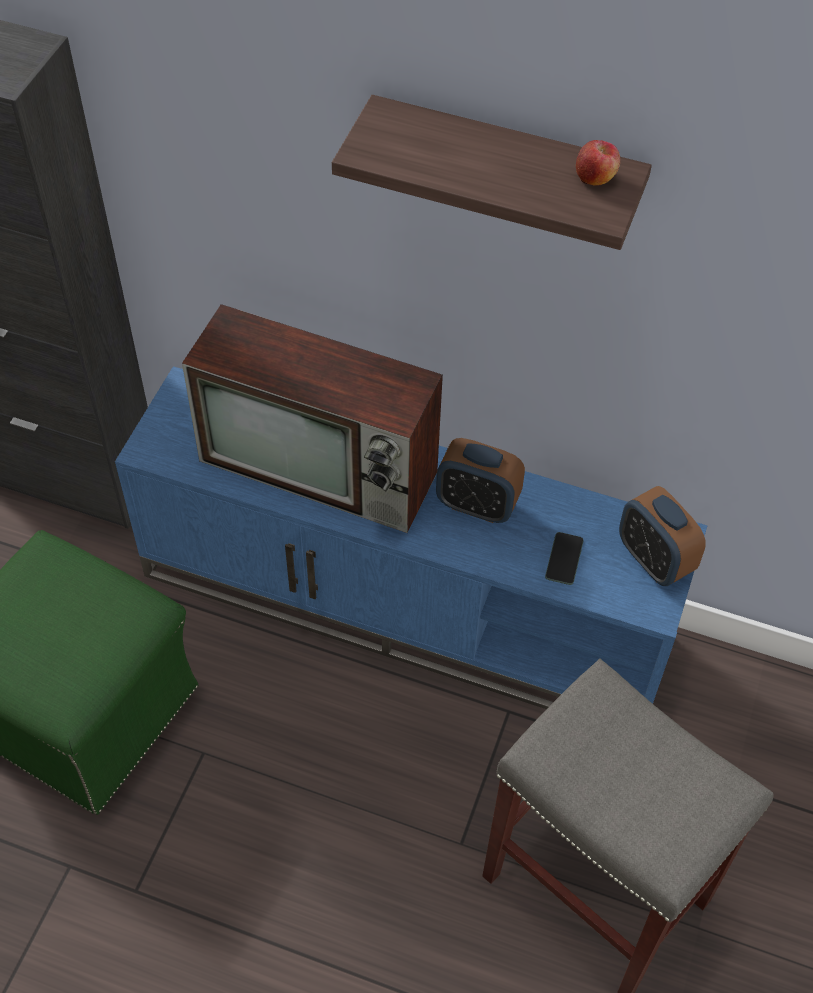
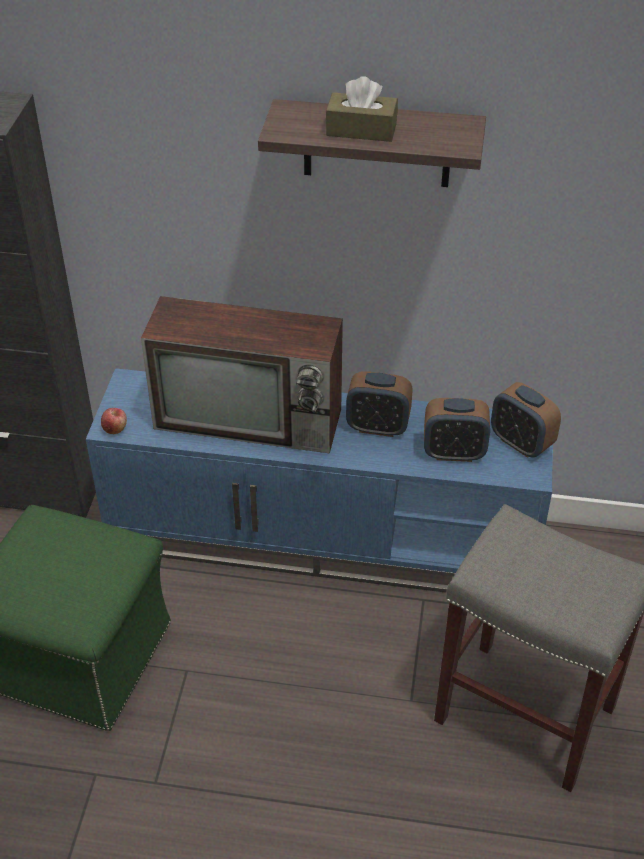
camera: 10 degrees left, 10 degrees down
(474, 164) = (361, 130): none -> brown tissue box
(564, 559) = (454, 452): phone -> alarm clock
(595, 177) = (449, 127): apple -> apple (115, 428)

